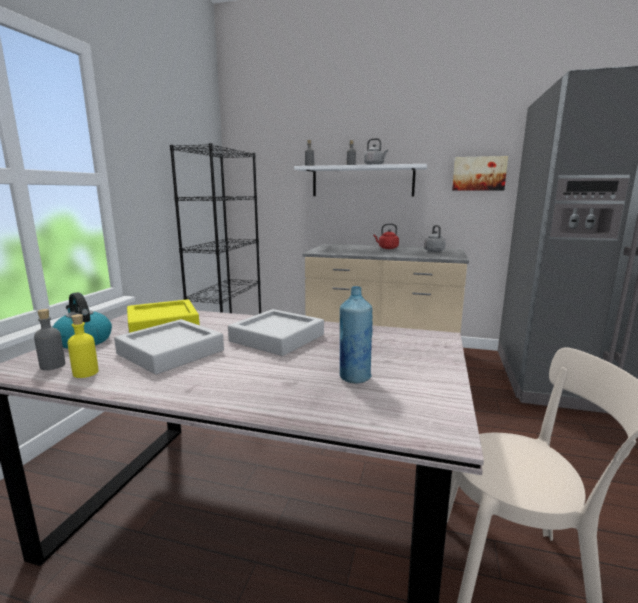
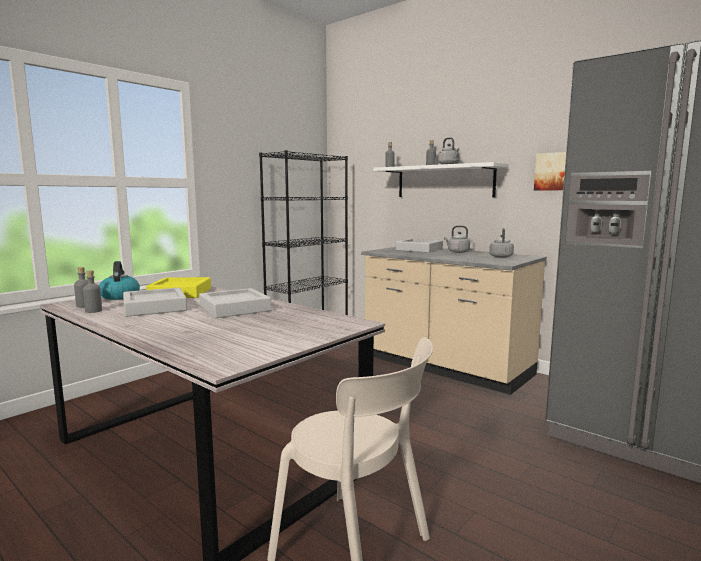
camera: 25 degrees right, 5 degrees down
(86, 373) = (93, 311): yellow bottle -> grey bottle
(349, 247) = (419, 249): none -> grey tray
(354, 377) = (234, 334): blue bottle -> none
(387, 248) = (457, 252): red kettle -> grey kettle

